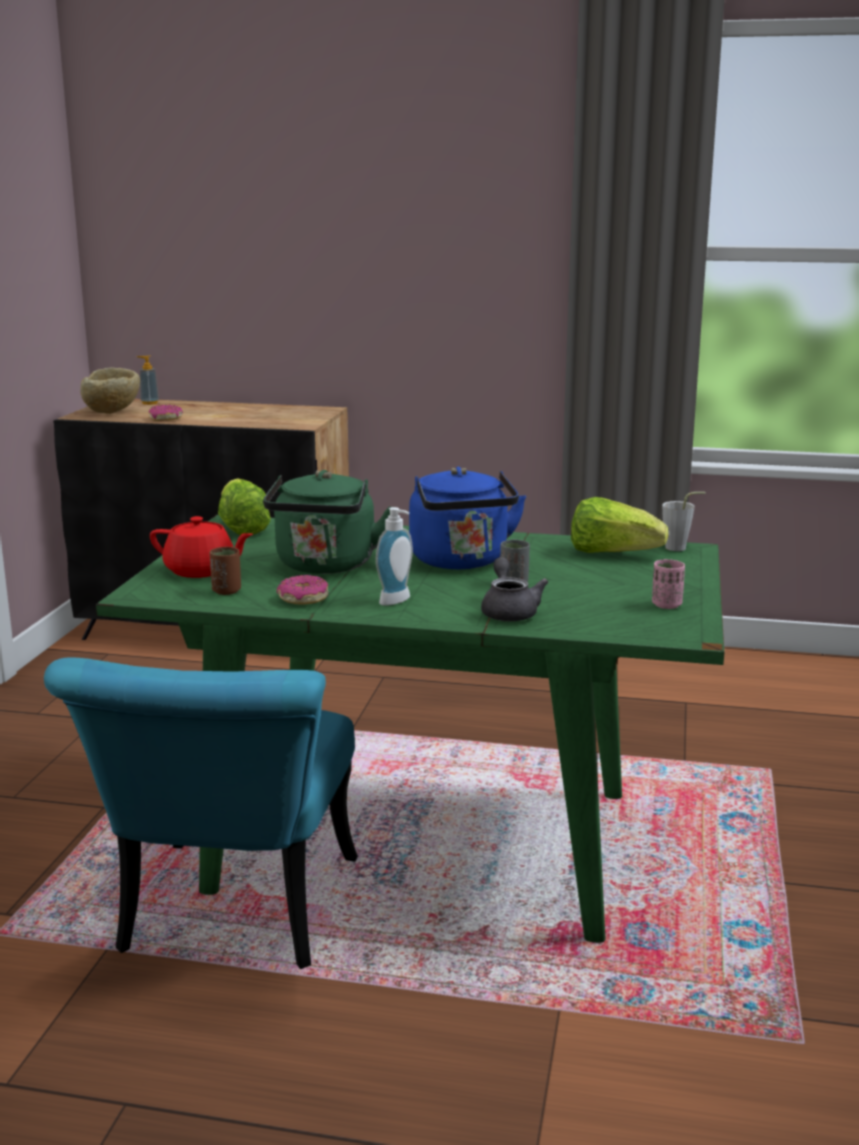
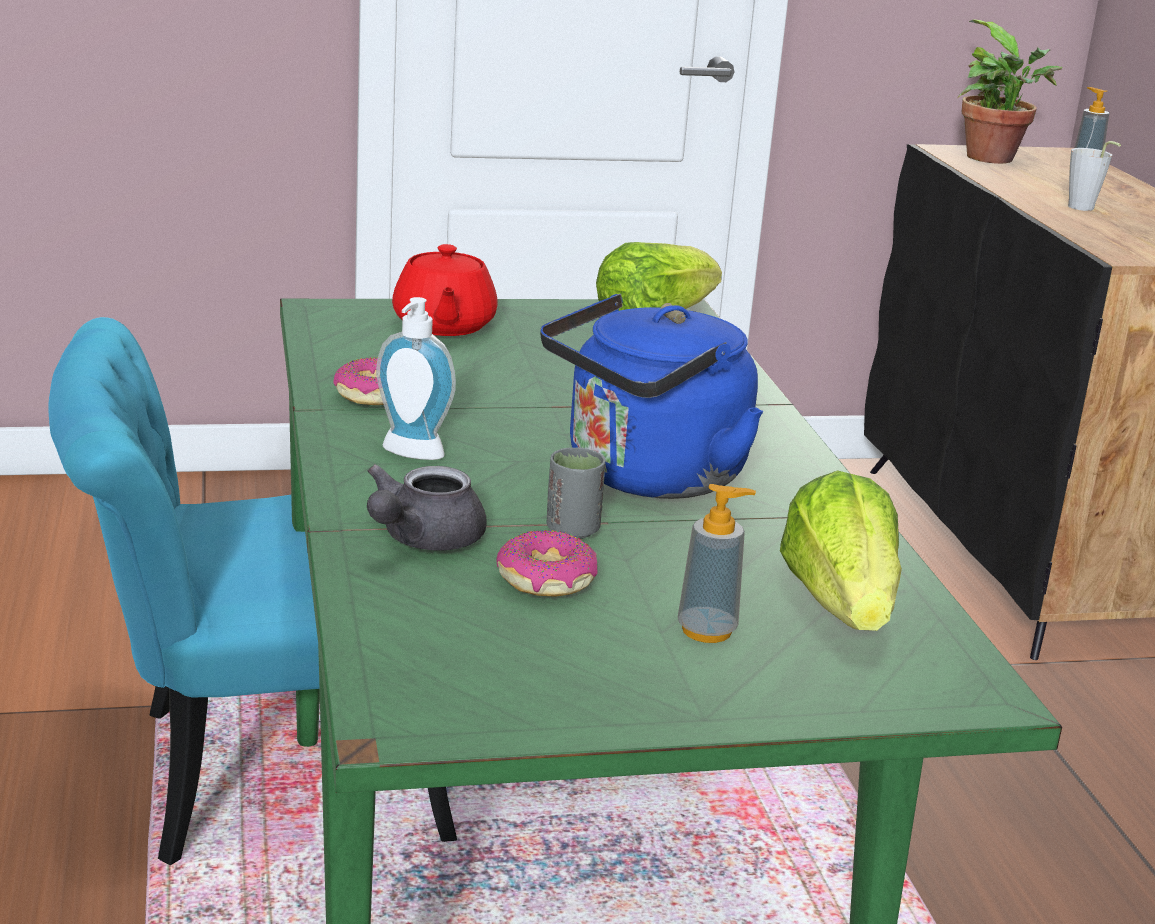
camera: 65 degrees right, 5 degrees up
(112, 412) = (995, 159): beige bowl -> potted plant
(166, 419) = (1013, 186): donut -> donut (546, 580)
(226, 591) = (373, 350): brown cup -> none
(325, 566) = (530, 390): green kettle -> none
(509, 611) = (421, 540): grey teapot -> grey teapot turned 150 degrees clockwise
(627, 577) = (707, 630): none -> soap dispenser
(666, 605) = (567, 684): pink cup -> none
(680, 548) = (966, 678): grey cup -> grey cup (1084, 209)

